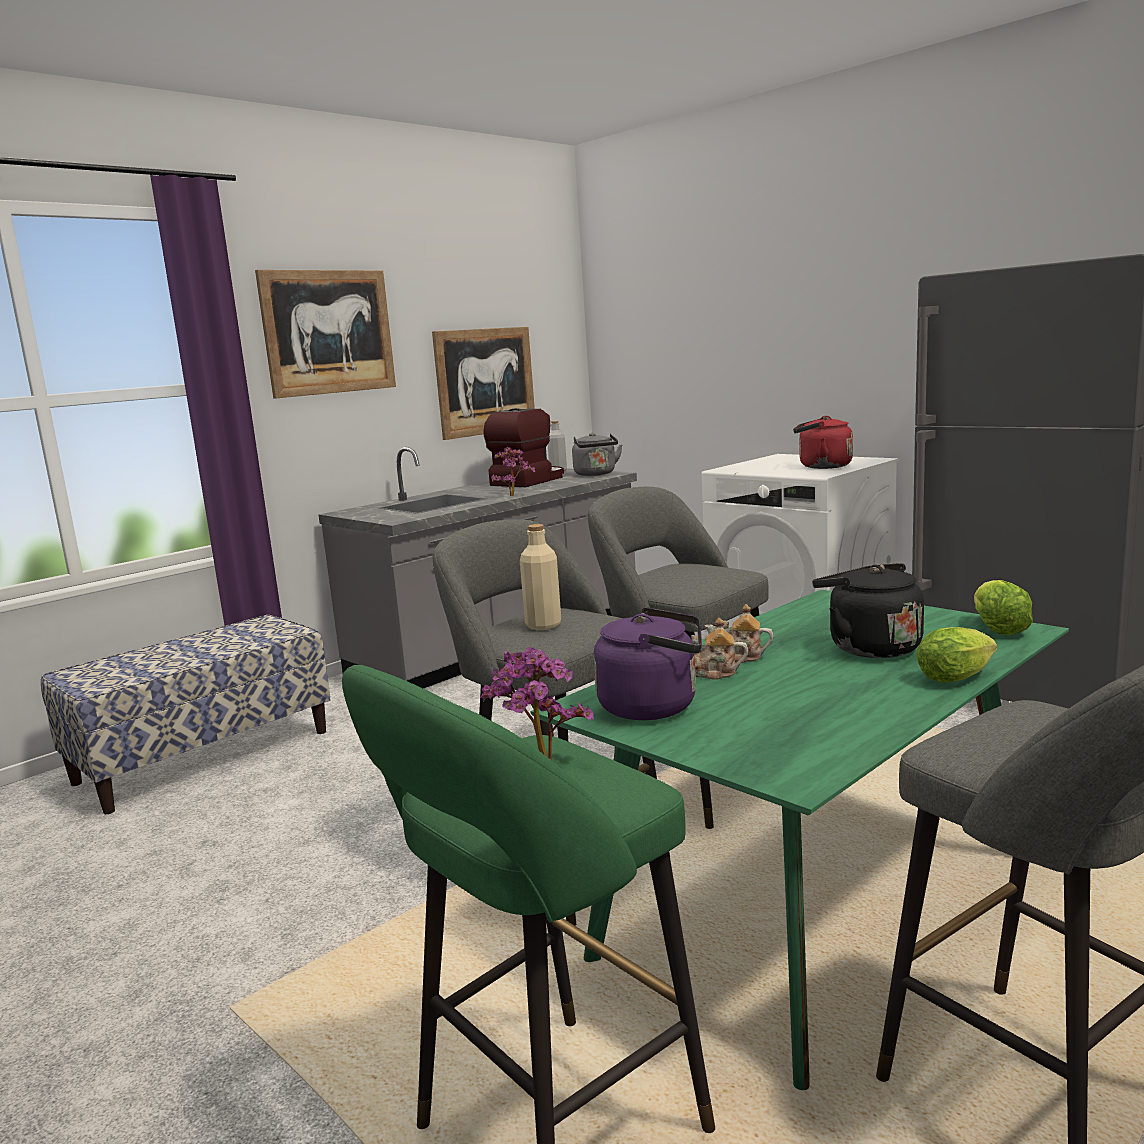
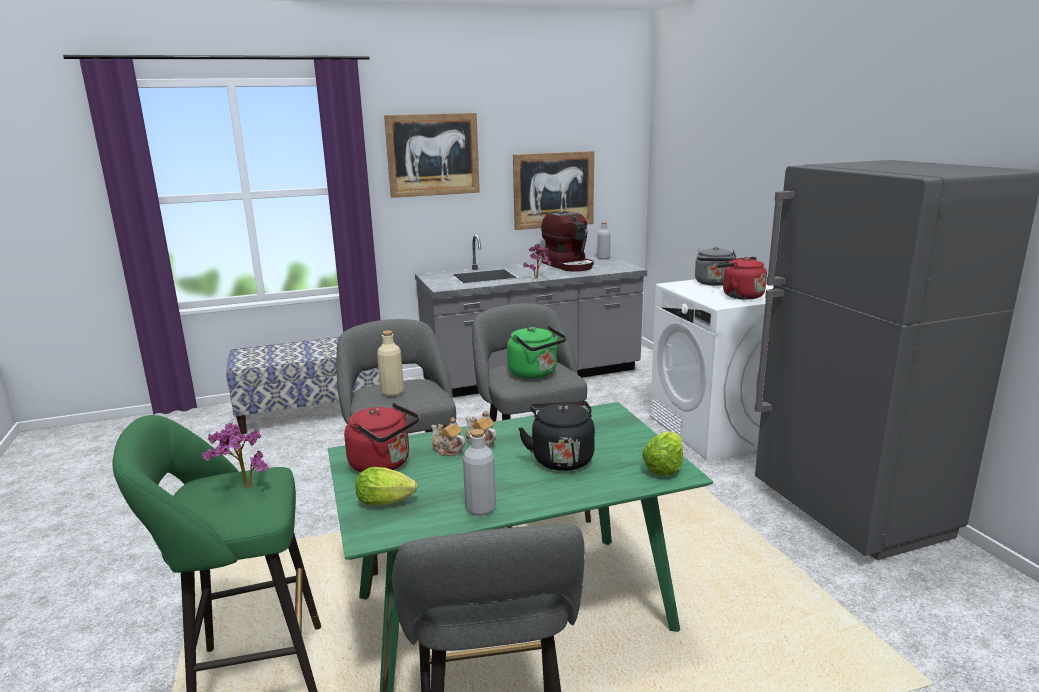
camera: 25 degrees right, 5 degrees up
(528, 481) = (569, 265): coffee machine -> coffee machine turned 90 degrees clockwise
(596, 474) = (619, 266): grey kettle -> grey kettle (714, 283)
(654, 706) = (383, 464): purple kettle -> red kettle
(698, 574) = (535, 373): none -> green kettle
(879, 713) = (480, 508): none -> grey bottle
(958, 677) = (569, 498): lettuce -> lettuce (388, 502)

